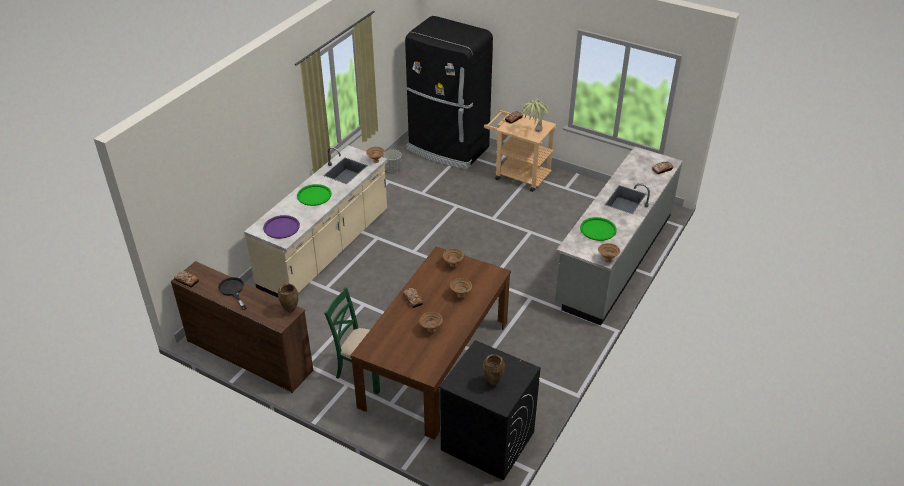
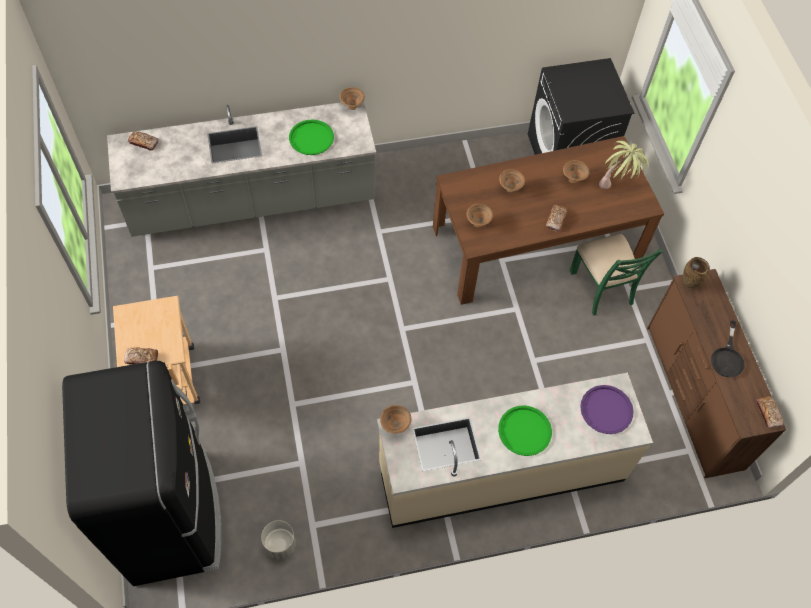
camera: 135 degrees left, 20 degrees up
(492, 382) = (591, 84): brown vase -> none
(533, 134) = (164, 312): potted plant -> potted plant (617, 186)

